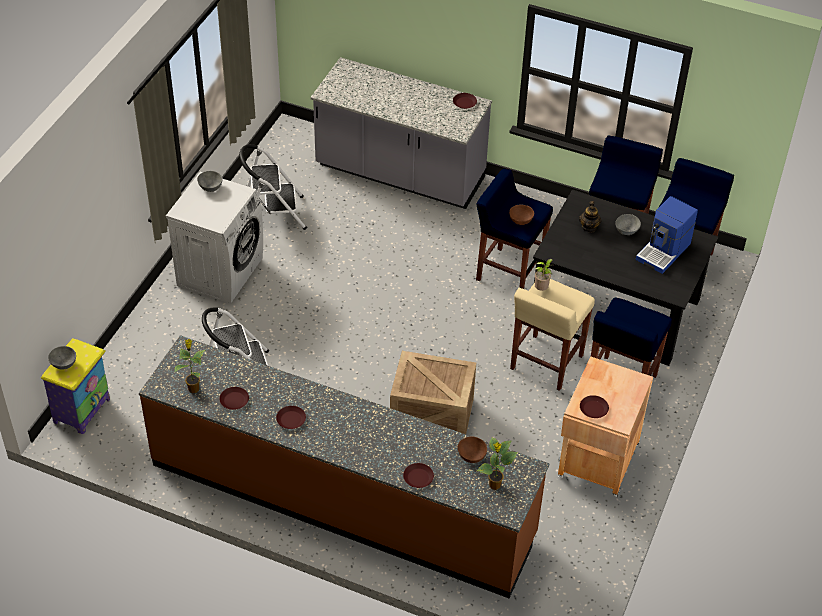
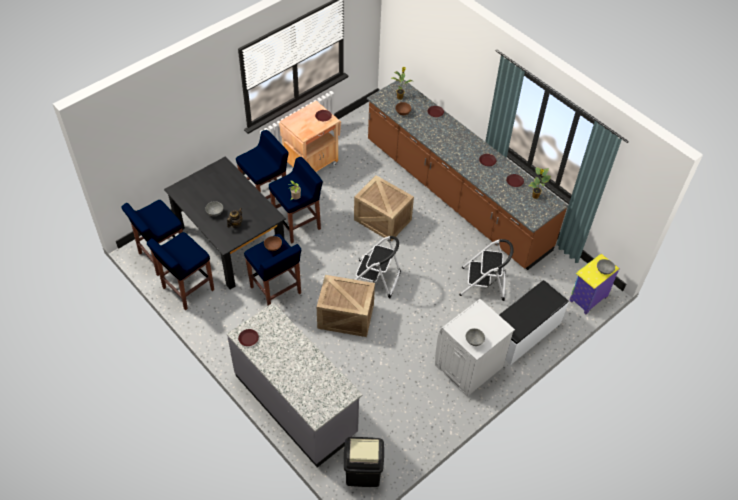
camera: 155 degrees left, 5 degrees up
(161, 334) = (524, 333): none -> white bench
(271, 214) = (411, 404): step ladder -> step ladder (376, 279)
(292, 144) = (363, 473): none -> black trash can
(403, 273) = (344, 317): none -> crate
(545, 363) = (298, 224): beige stool -> blue stool
(664, 251) = (205, 191): coffee machine -> none

